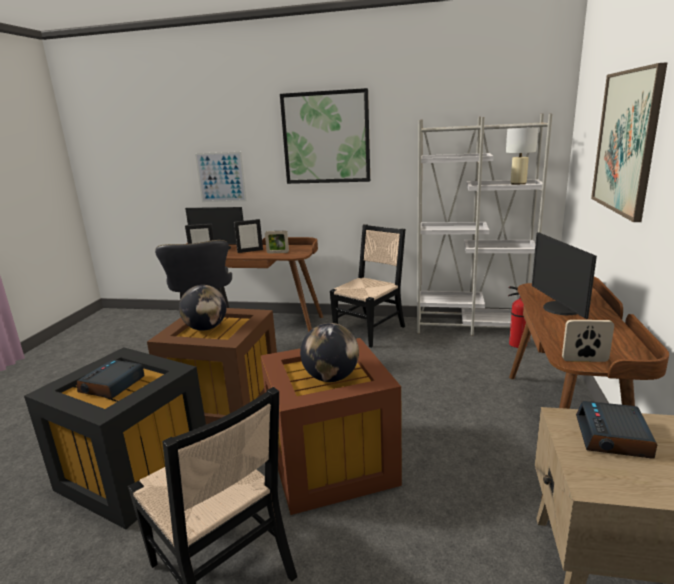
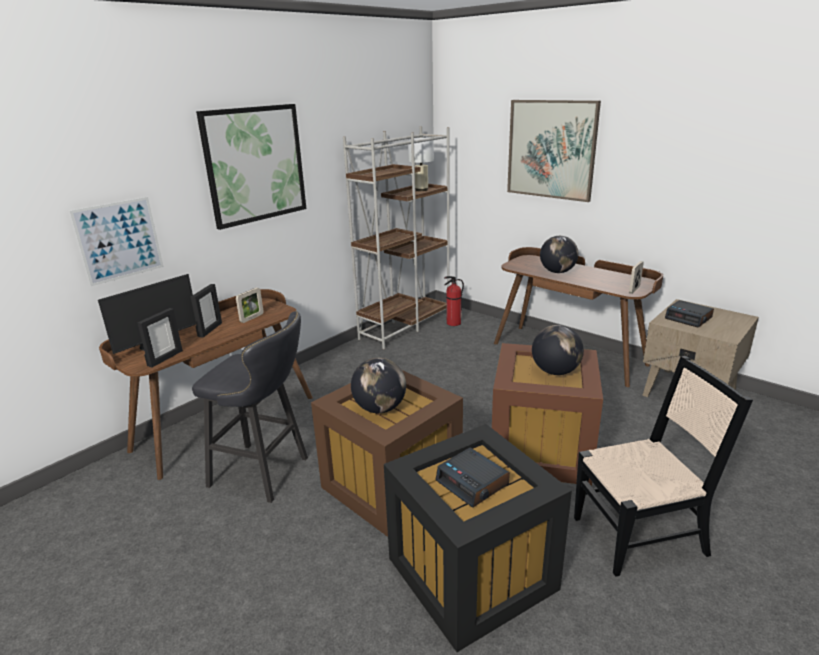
camera: 60 degrees left, 5 degrees up
(369, 331) = (349, 367): chair -> none
(472, 327) = (406, 326): white bookcase -> brown bookcase
(559, 309) = (557, 272): monitor -> globe

